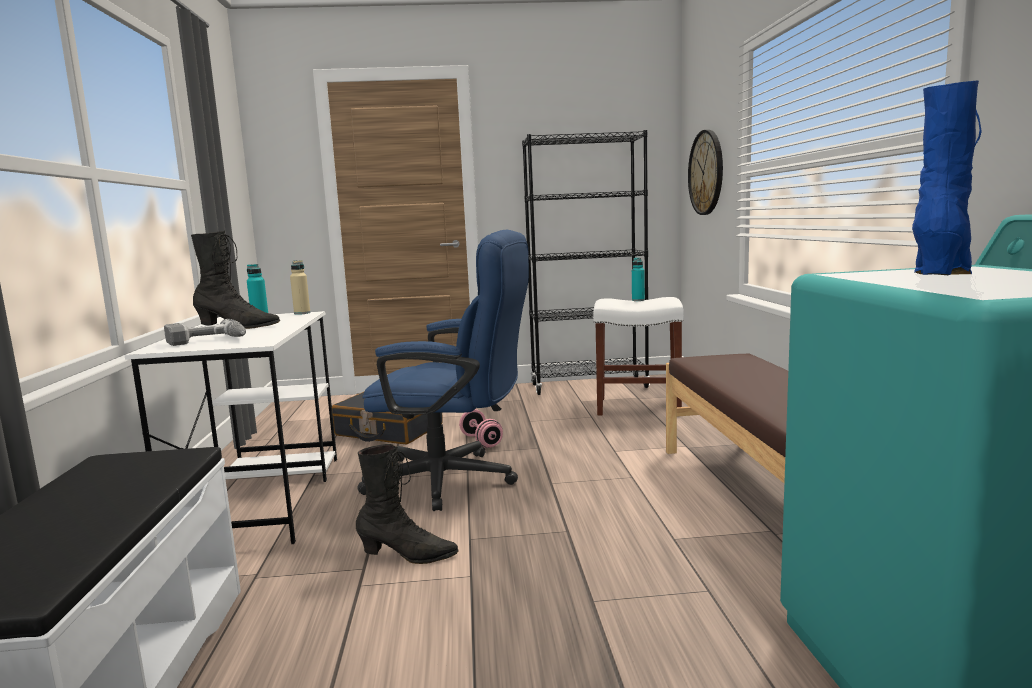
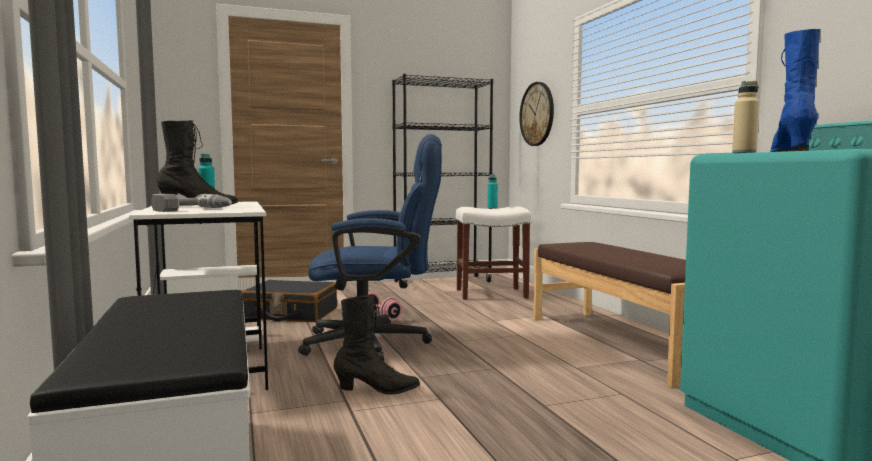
camera: 15 degrees left, 5 degrees down
(302, 313) = (239, 201): beige bottle -> beige bottle (744, 153)

